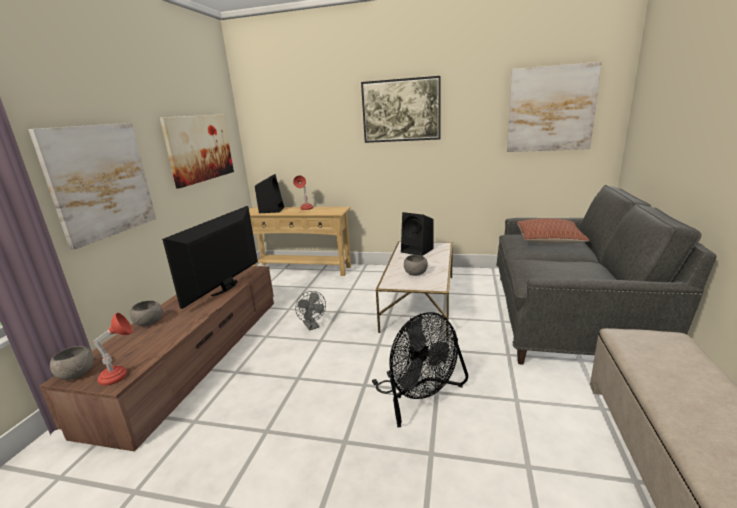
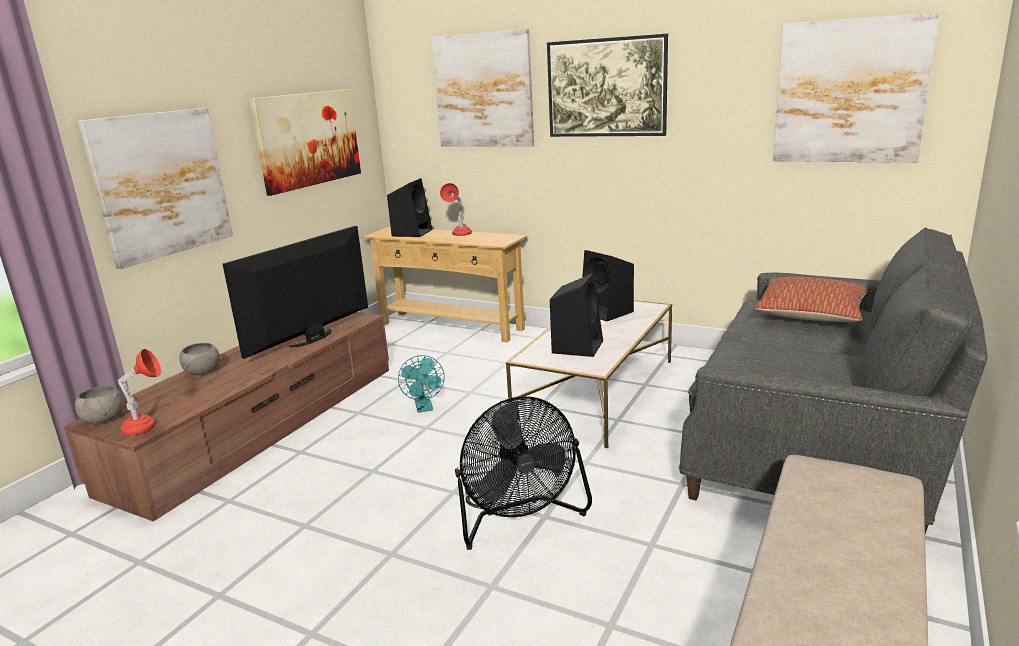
camera: 15 degrees right, 0 degrees up
(312, 326) = (424, 408): grey fan -> turquoise fan
(317, 114) = (483, 91): none -> picture
(415, 273) = (577, 346): grey bowl -> black speaker

